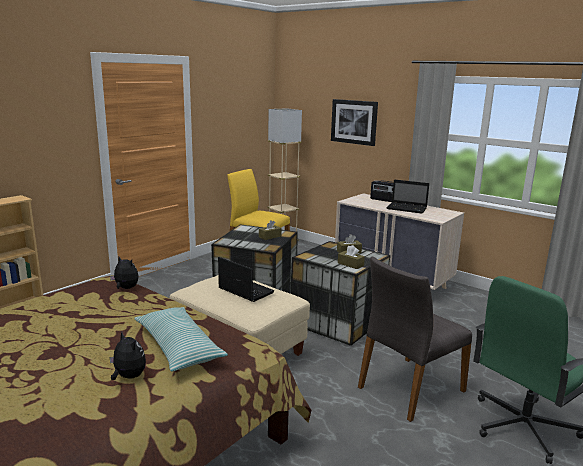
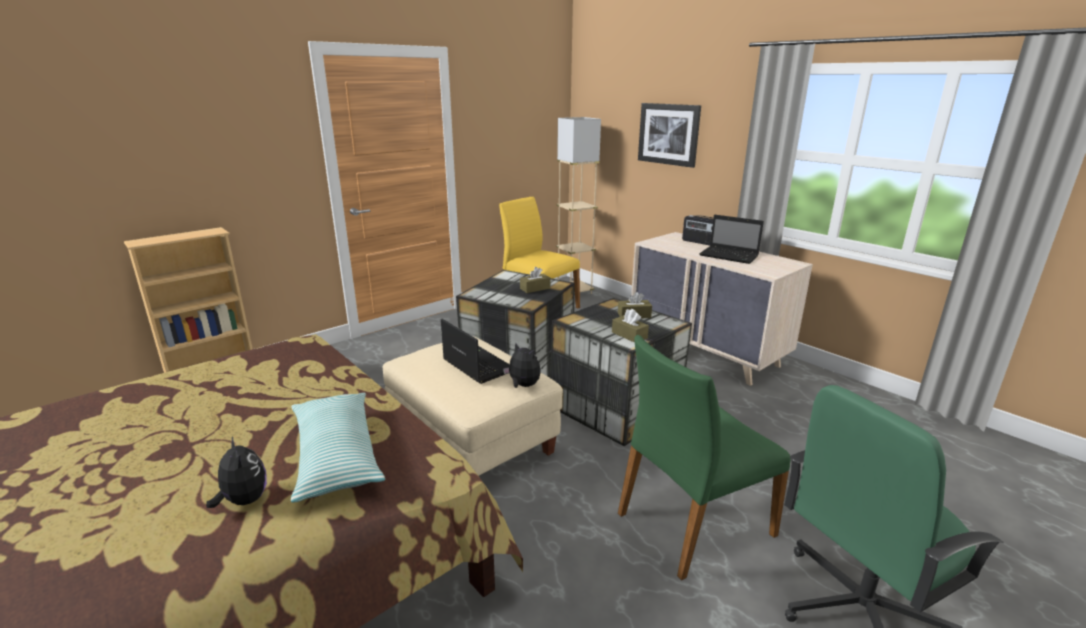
camera: 10 degrees right, 5 degrees up
(125, 288) = (316, 356): plush toy -> plush toy (523, 385)
(409, 388) = (692, 523): grey chair -> green chair

